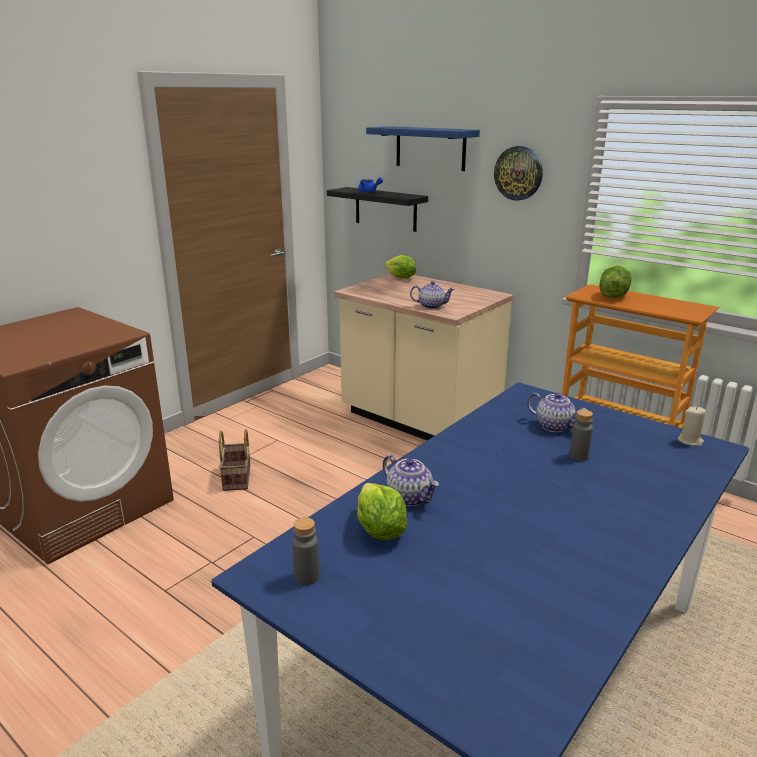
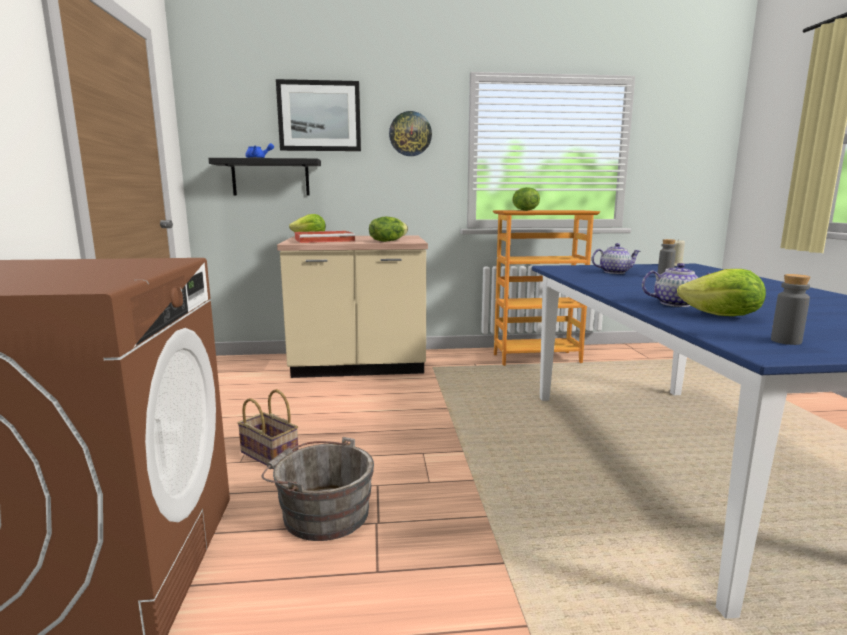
camera: 45 degrees left, 10 degrees down
(198, 536) = (321, 513): none -> grey bucket
(392, 289) = (325, 240): none -> red tray
(430, 148) = (319, 116): blue shelf -> picture
(432, 306) = (387, 241): teapot -> lettuce

